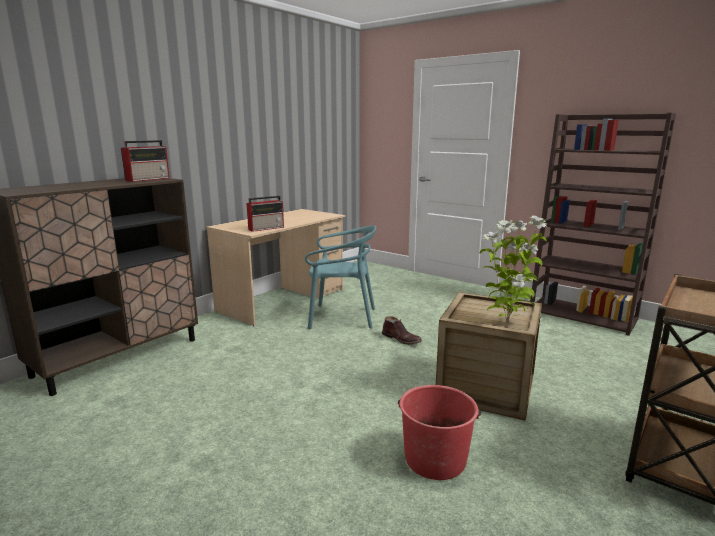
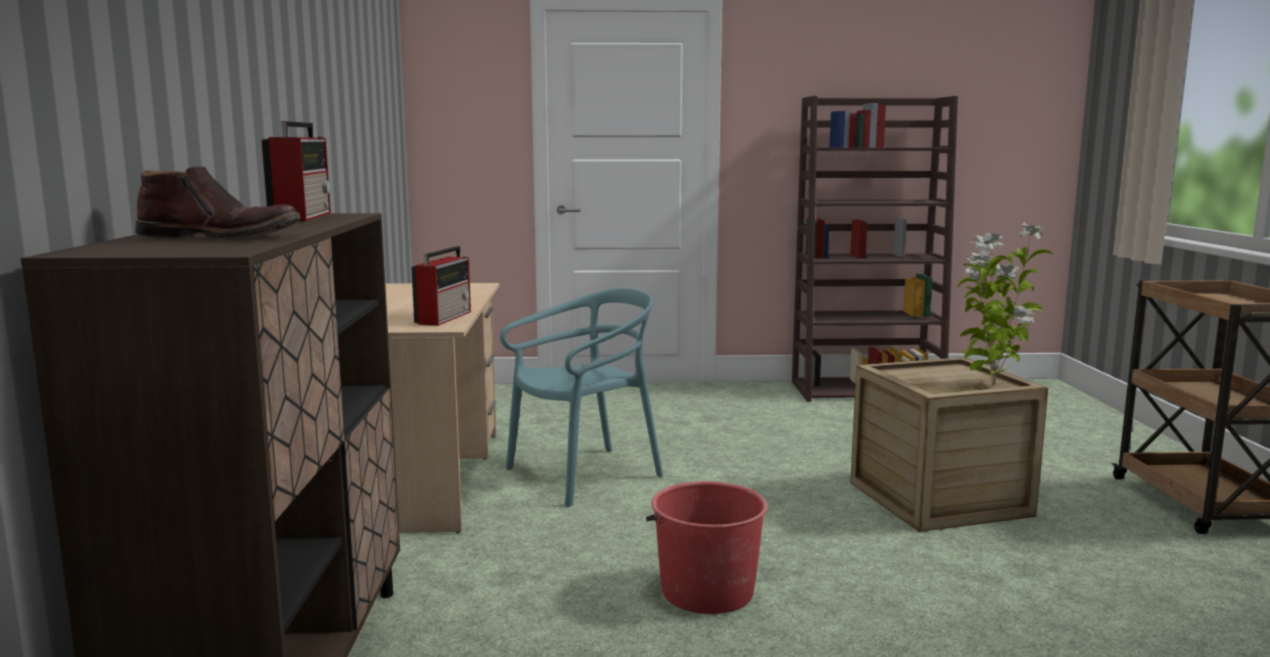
camera: 40 degrees left, 5 degrees down
(401, 339) = (732, 477): brown boot -> brown boot (221, 237)
(435, 459) = (1047, 591): red bucket -> red bucket (706, 591)

